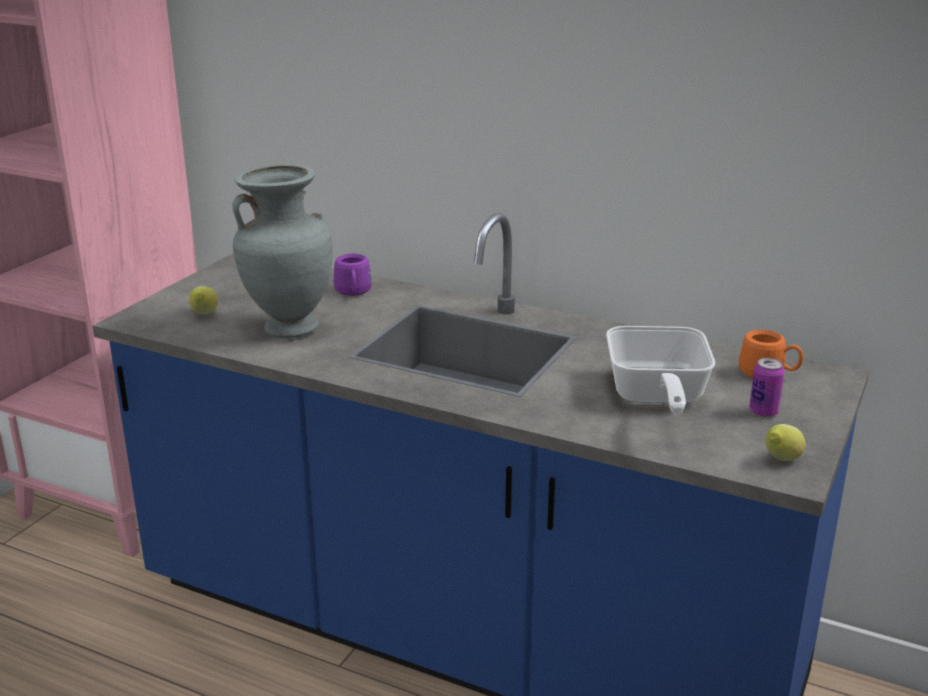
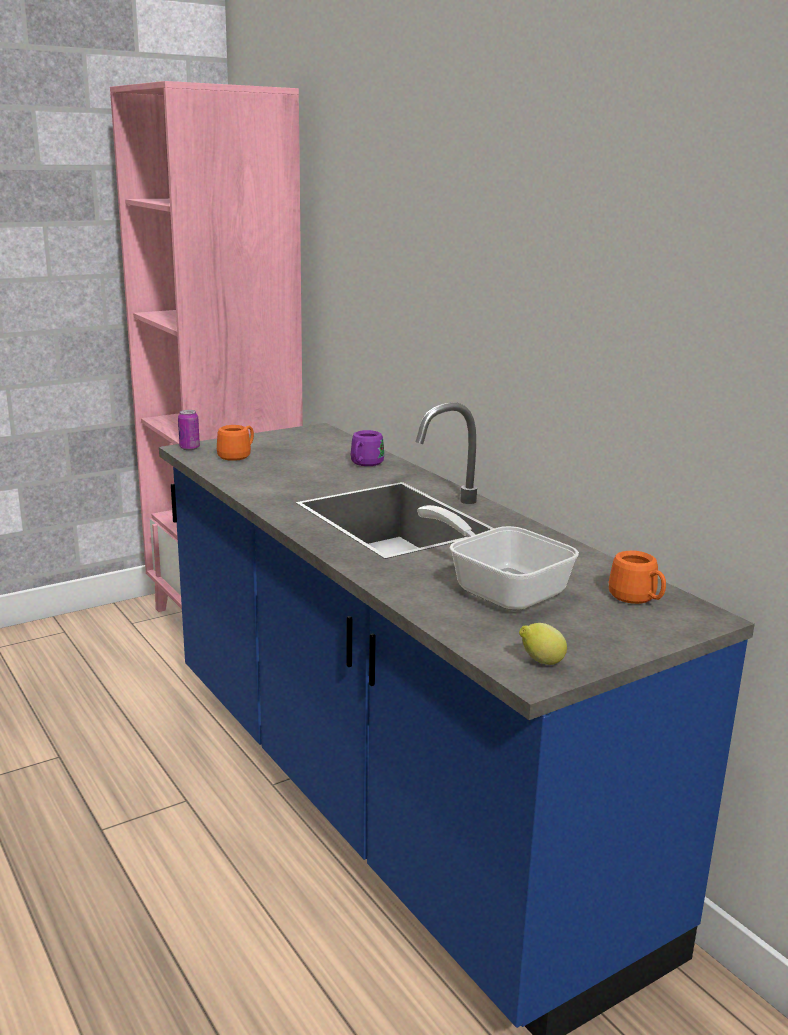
camera: 30 degrees right, 5 degrees down
(204, 315) = (238, 456): lemon -> orange mug
(290, 328) = (282, 476): grey vase -> none
(655, 397) = (499, 588): frying pan -> frying pan turned 105 degrees clockwise
(763, 412) = (584, 624): can -> can (189, 448)

